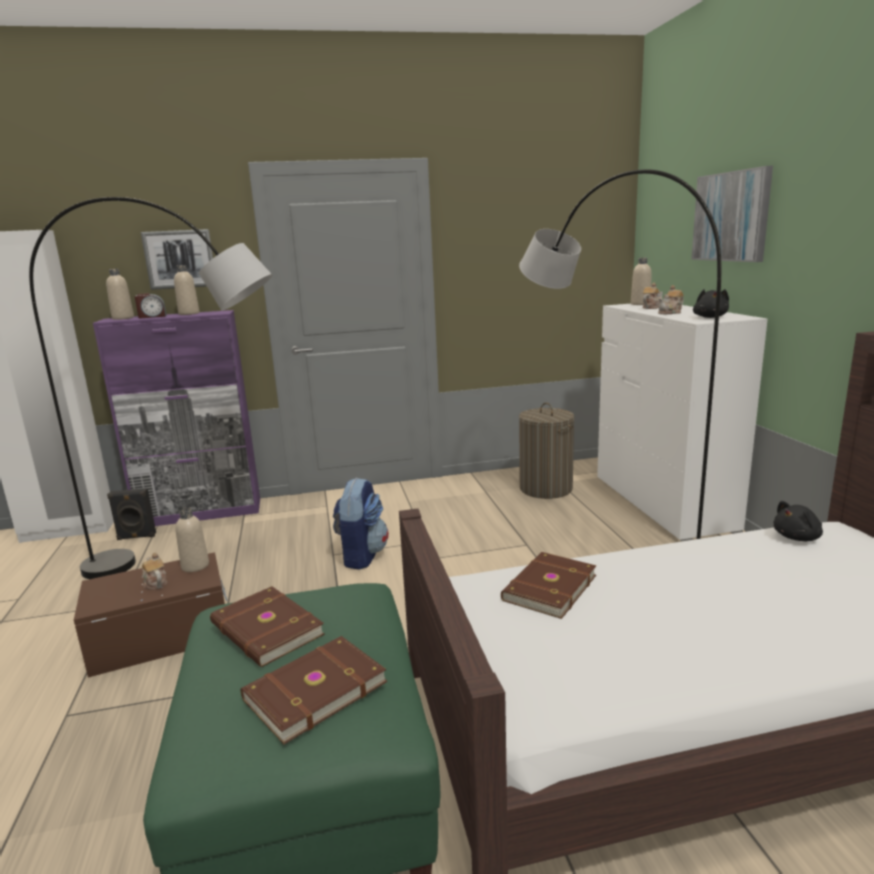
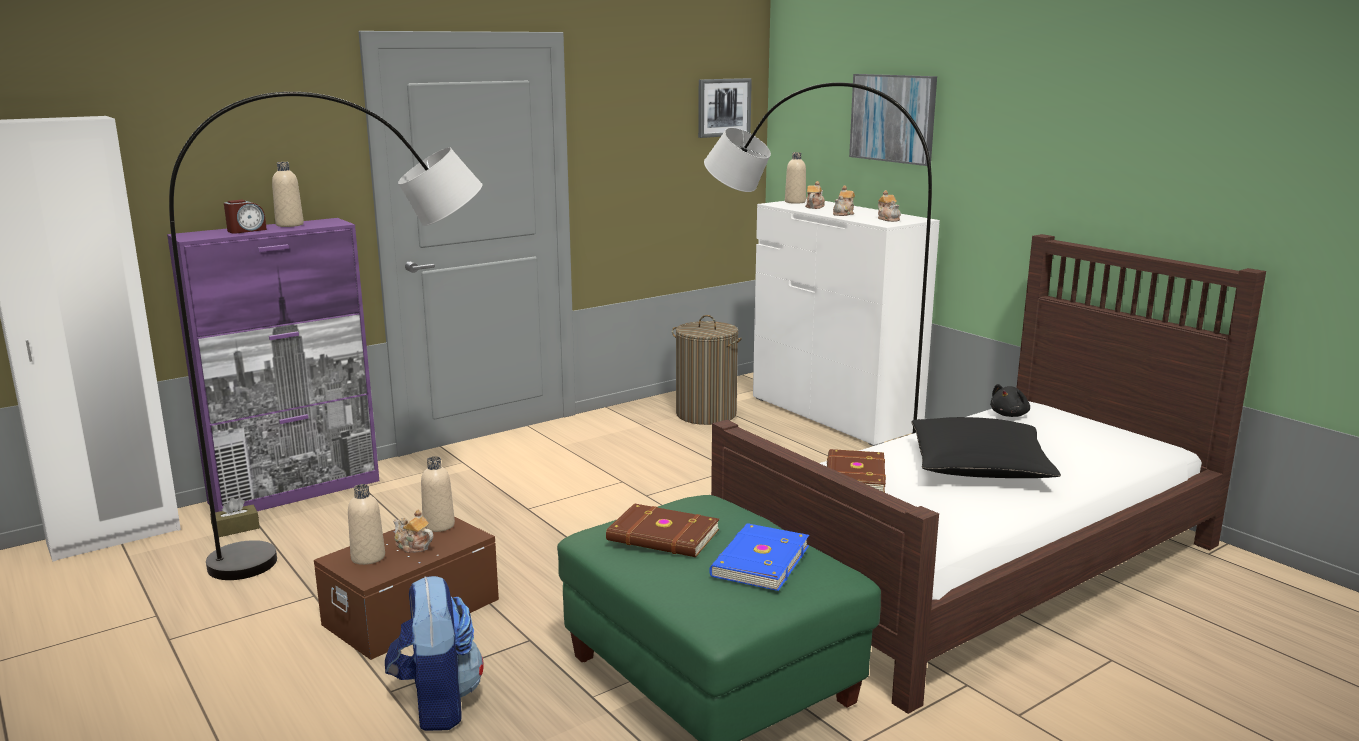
camera: 25 degrees left, 0 degrees up
(123, 318) = (204, 233): beige bottle -> beige bottle (368, 557)
(136, 537) = (236, 529): black speaker -> brown tissue box
(180, 259) = (270, 153): picture -> picture (723, 107)
(313, 690) = (758, 561): brown book -> blue book
(361, 555) = (562, 504): backpack -> backpack (436, 703)
(707, 603) = (979, 467): none -> black pillow
(710, 317) = (888, 219): black plush toy -> teapot

